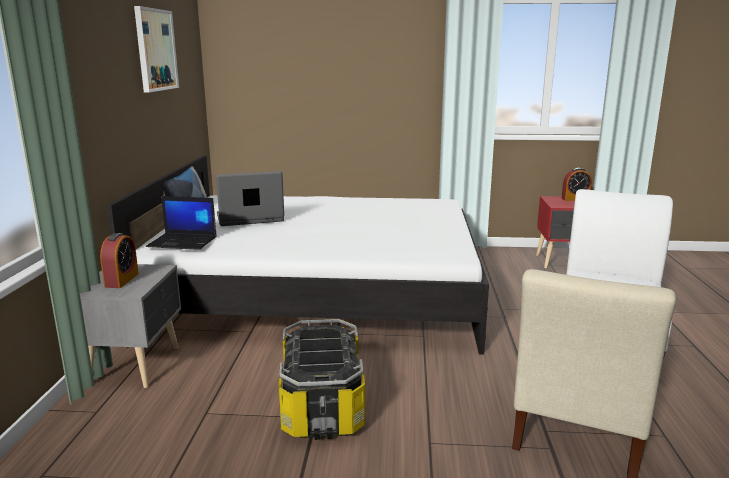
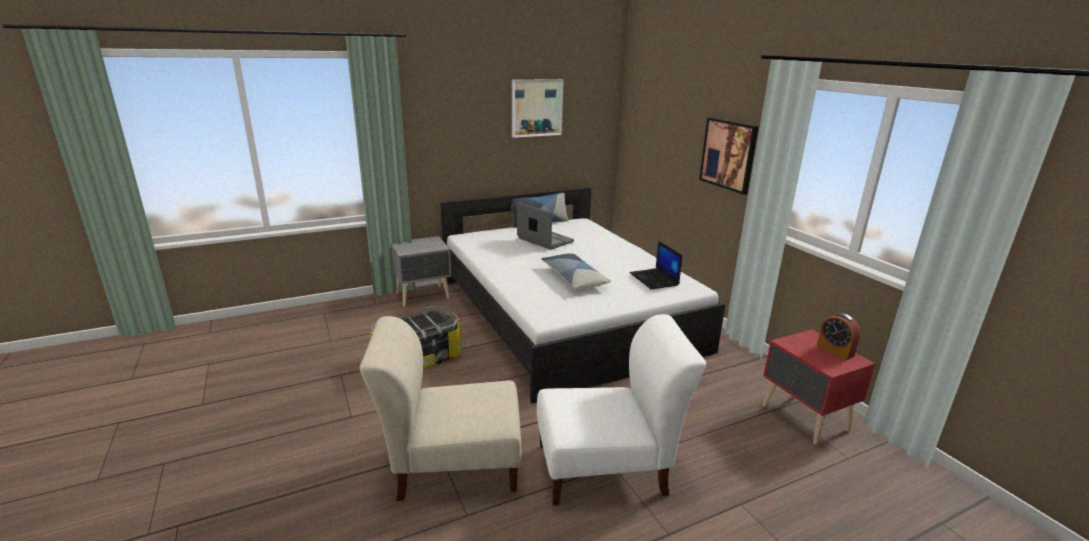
camera: 60 degrees right, 5 degrees up
(122, 280) = (417, 245): alarm clock -> none
(183, 242) = (477, 238): laptop -> laptop (654, 279)
(374, 228) = (574, 278): none -> pillow
(396, 77) = (728, 154): none -> picture

